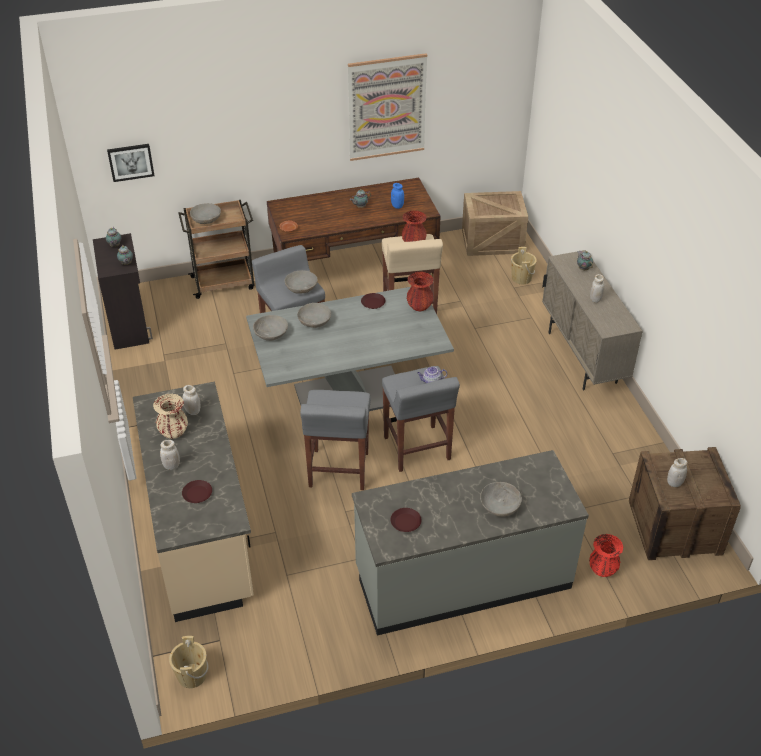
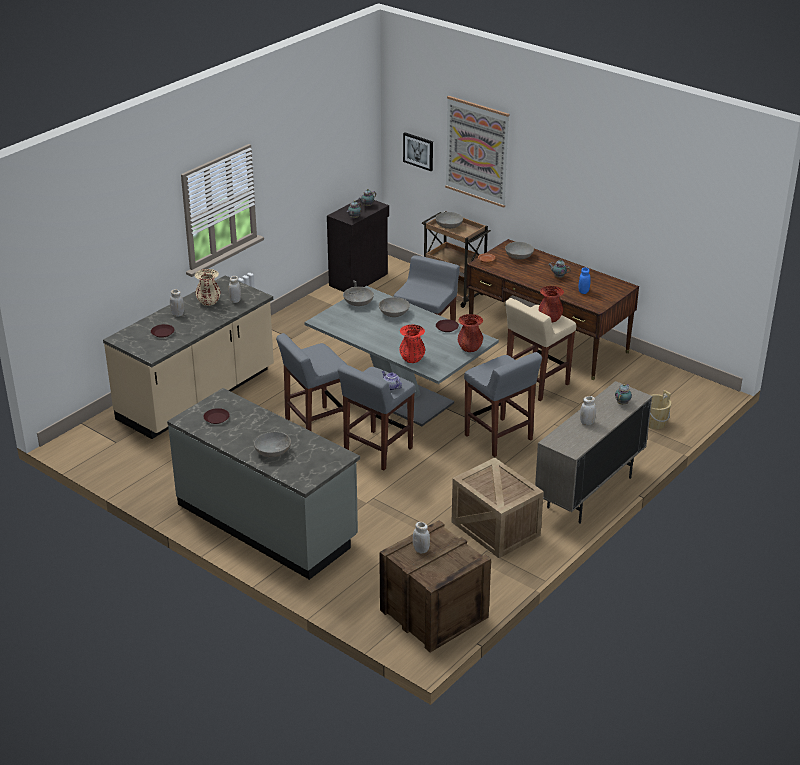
camera: 55 degrees right, 10 degrees down
(192, 675) = (79, 444): beige bucket -> none
(301, 288) = (428, 295): grey bowl -> grey bowl (519, 256)
(387, 107) = (619, 200): picture -> picture (477, 151)
(466, 367) = (499, 438): none -> grey stool
(493, 241) = (686, 389): crate -> crate (497, 529)
(602, 569) = (345, 589): red vase -> red vase (412, 359)

